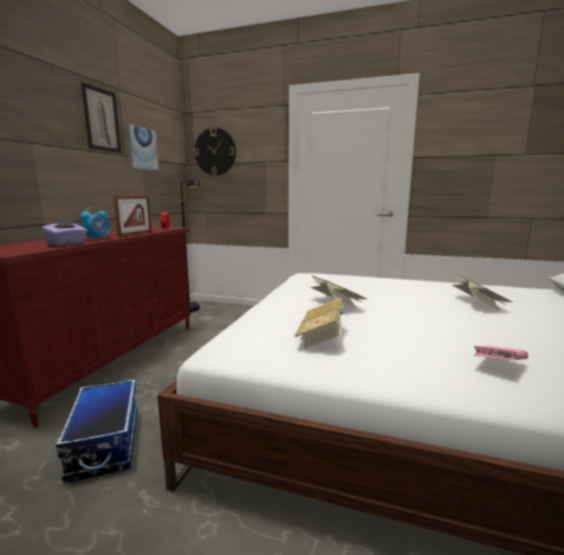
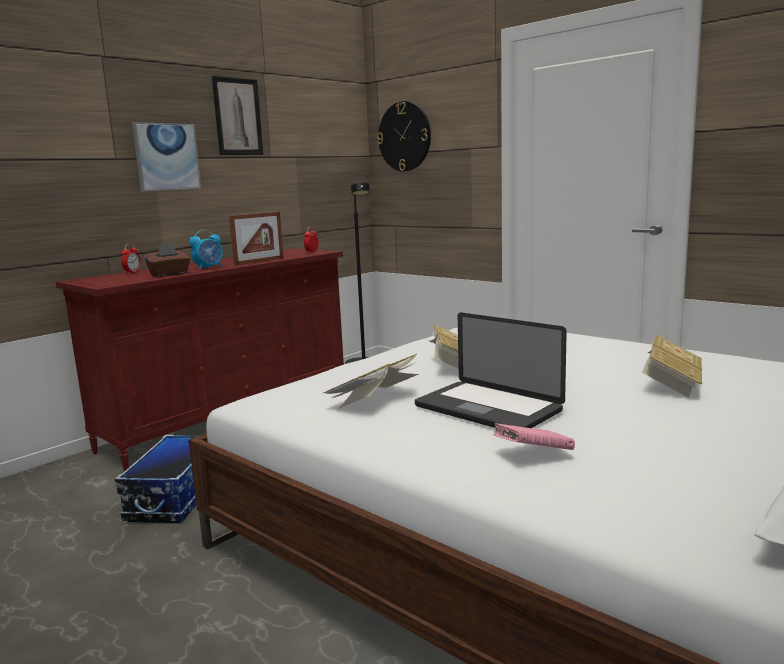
camera: 25 degrees right, 0 degrees up
(22, 243) = (132, 272): none -> alarm clock
(67, 244) = (169, 274): purple tissue box -> brown tissue box
(142, 148) = (295, 144): picture -> picture (166, 157)
(411, 333) = (487, 408): none -> laptop

